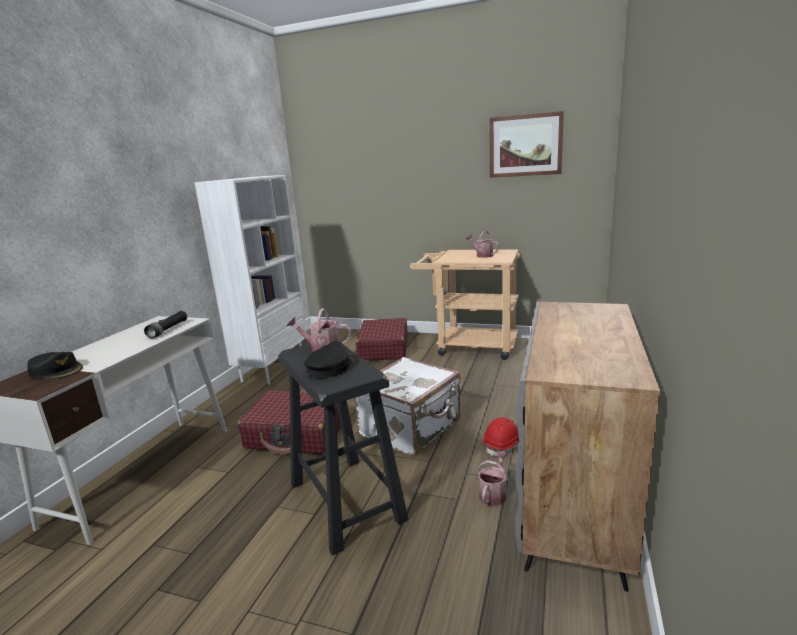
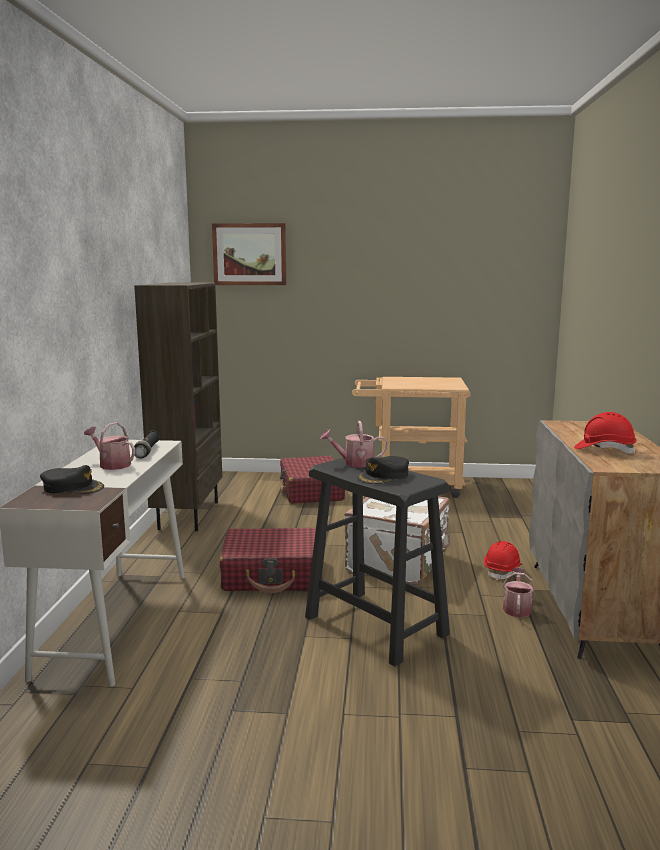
camera: 15 degrees left, 5 degrees down
(273, 368) = (188, 515): white bookcase -> brown bookcase
(330, 367) = (384, 476): black cap -> black cap turned 150 degrees counterclockwise
(482, 255) = (430, 382): watering can -> watering can (112, 464)
(525, 145) = (472, 267): picture -> picture (249, 254)
(569, 345) = (604, 450): none -> red hard hat

